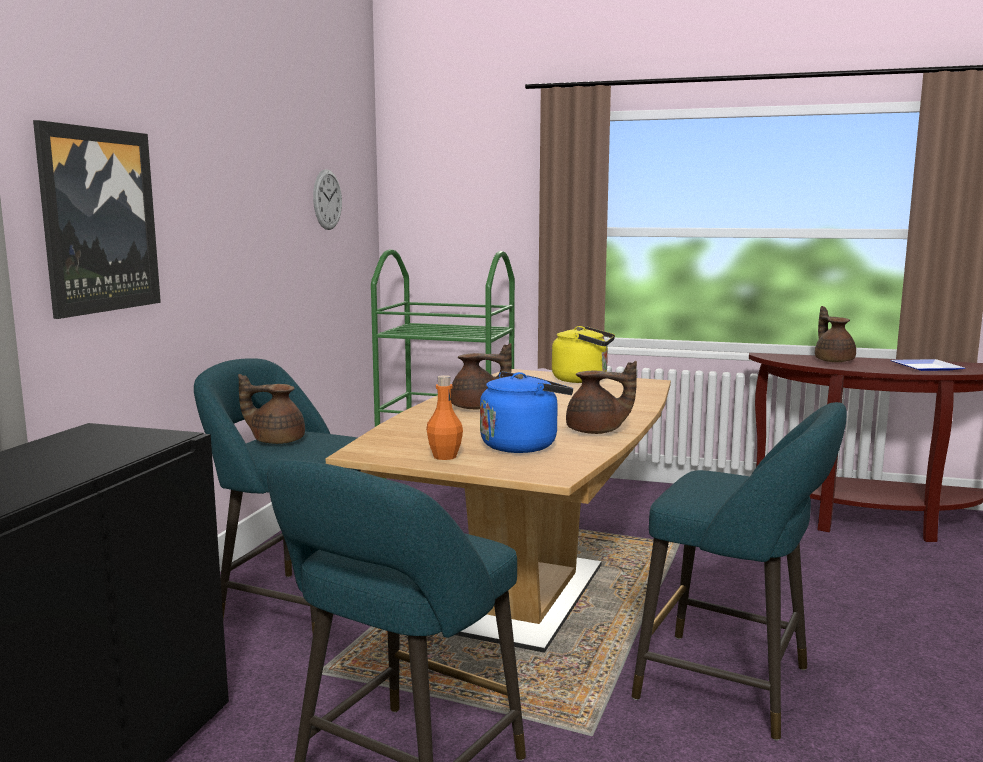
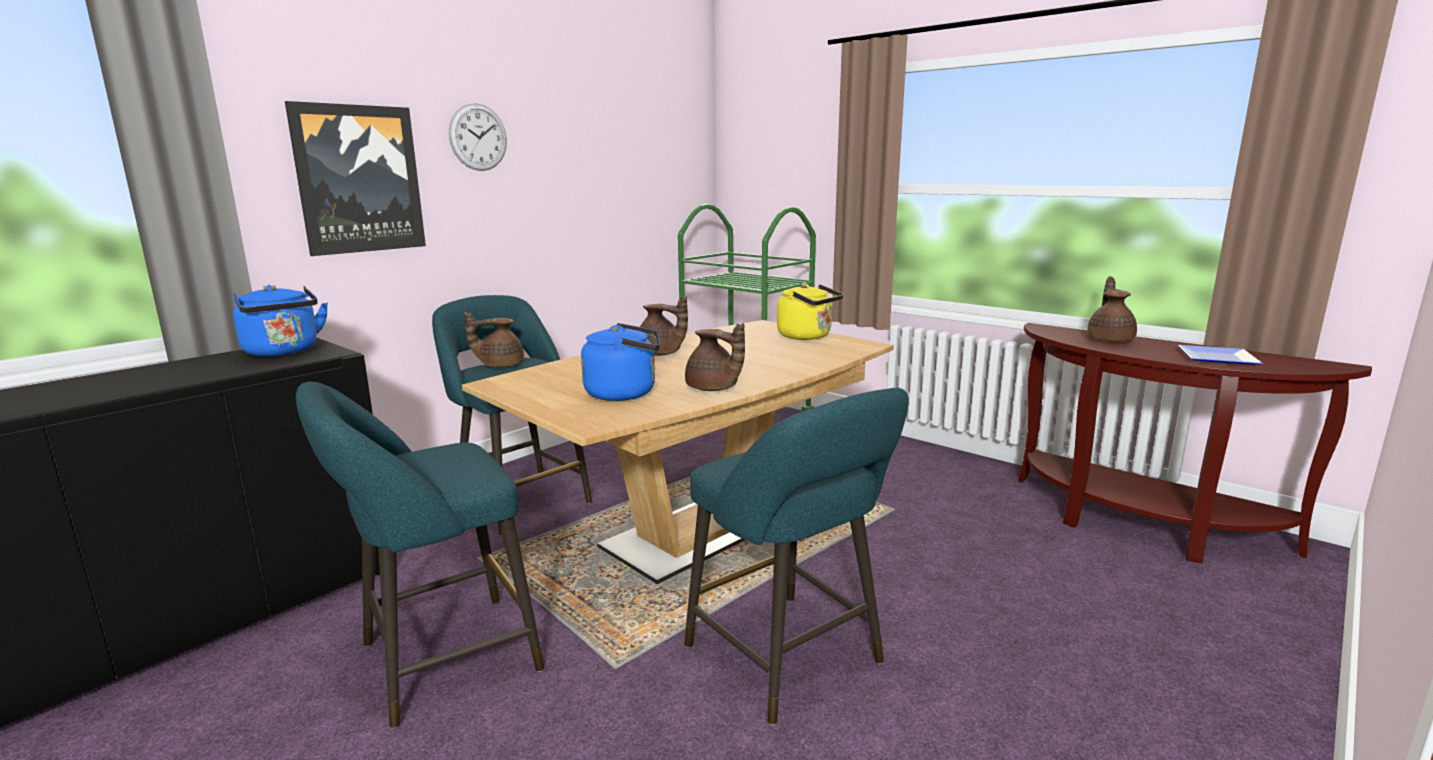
camera: 25 degrees right, 5 degrees up
(94, 441) = (283, 352): none -> blue kettle
(276, 440) = (500, 365): brown teapot -> brown teapot turned 45 degrees counterclockwise
(327, 199) = (642, 159): wall clock -> wall clock (478, 137)
(444, 456) = (544, 395): orange bottle -> none

